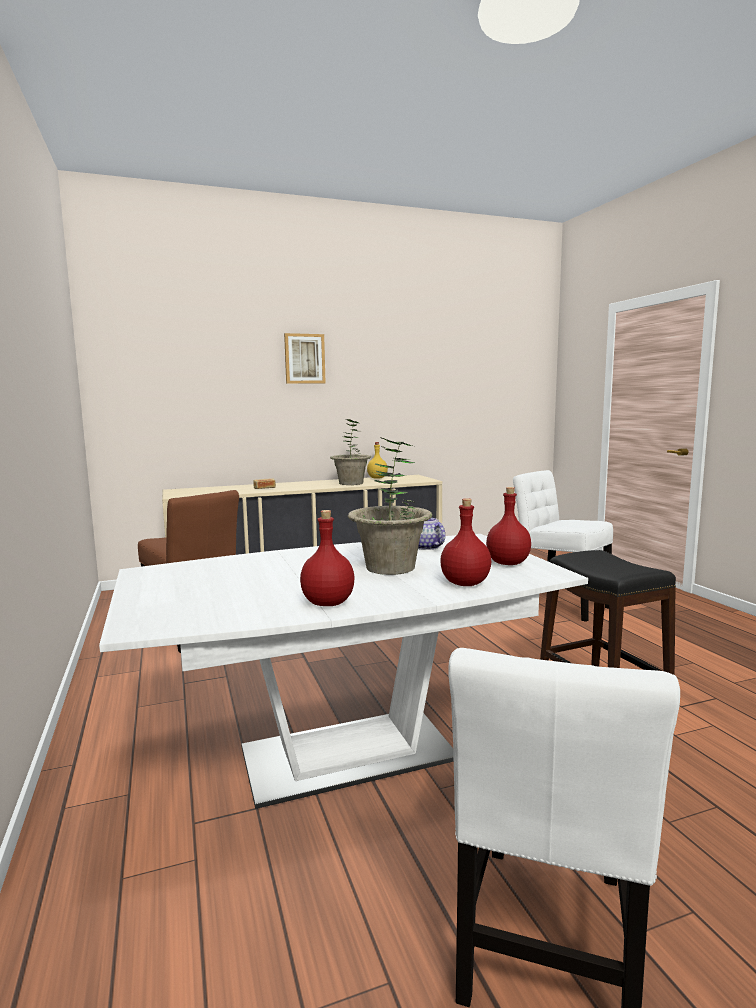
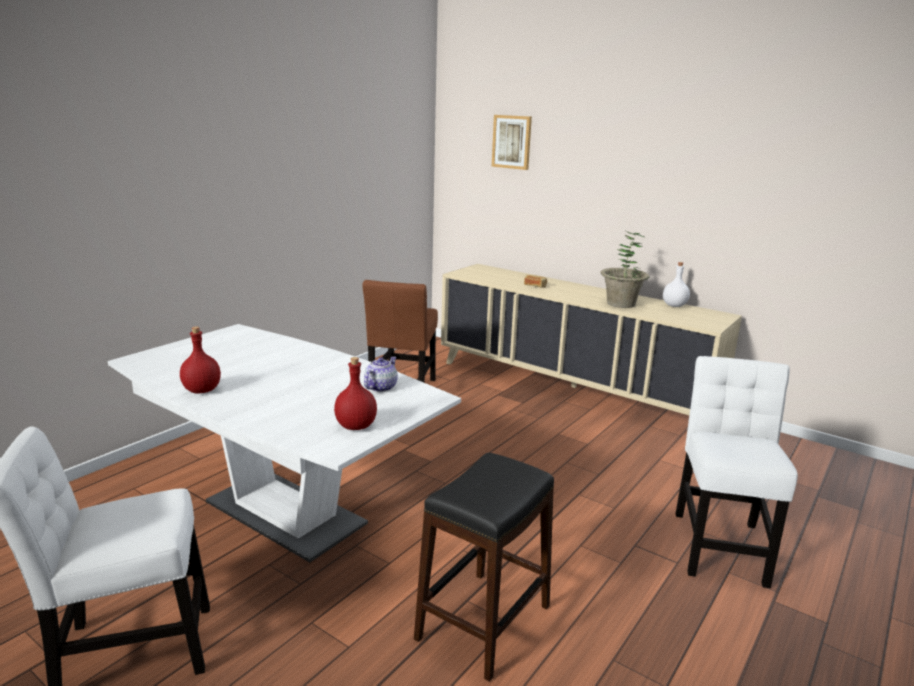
camera: 55 degrees right, 10 degrees up
(304, 358) = (621, 150): picture -> picture (512, 142)
(377, 478) = (674, 305): yellow bottle -> white bottle
(390, 568) = (302, 389): potted plant -> none
(466, 583) = (279, 421): red bottle -> none

